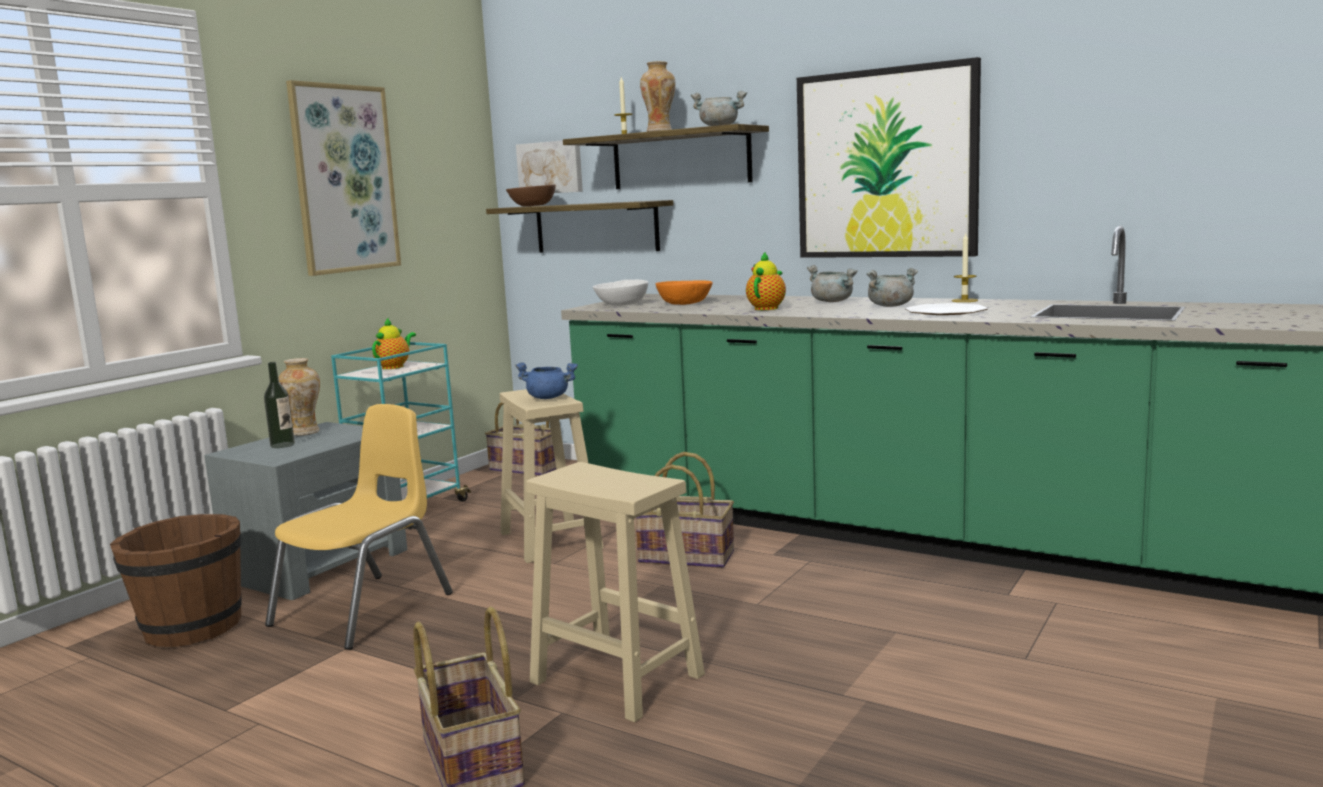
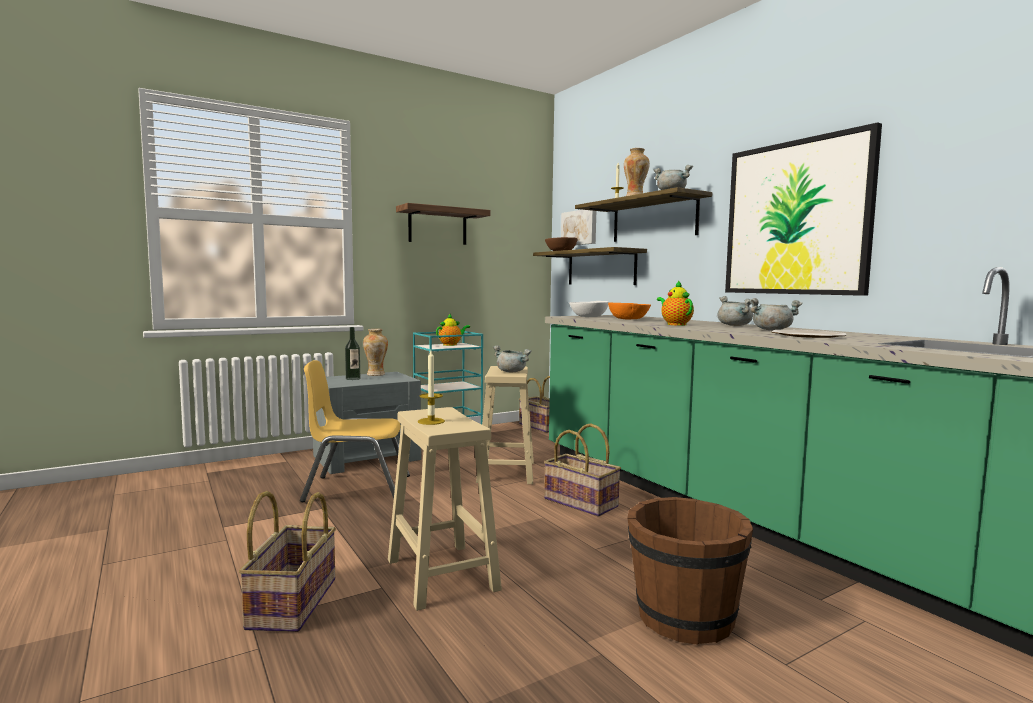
camera: 25 degrees right, 5 degrees down
(191, 628) = (267, 477): brown bucket -> brown bucket (683, 617)
(344, 179) = (437, 226): picture -> shelf
(365, 610) = (357, 488): yellow chair -> yellow chair turned 150 degrees counterclockwise
(549, 398) = (512, 372): blue cooking pot -> grey cooking pot
(767, 308) = (675, 324): teapot -> teapot turned 75 degrees counterclockwise
(964, 300) = (846, 332): candle -> candle (431, 421)

